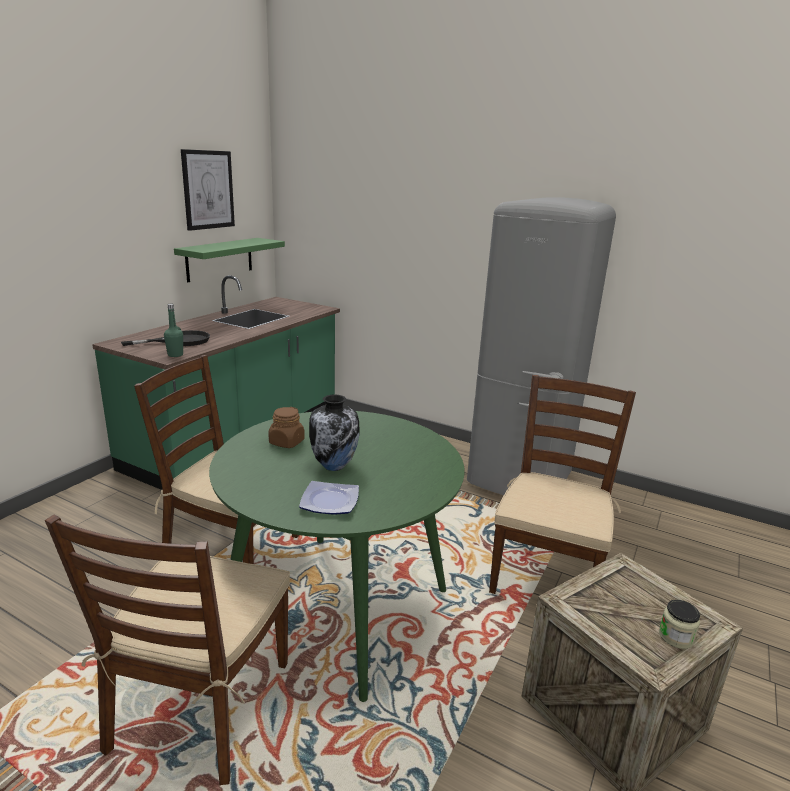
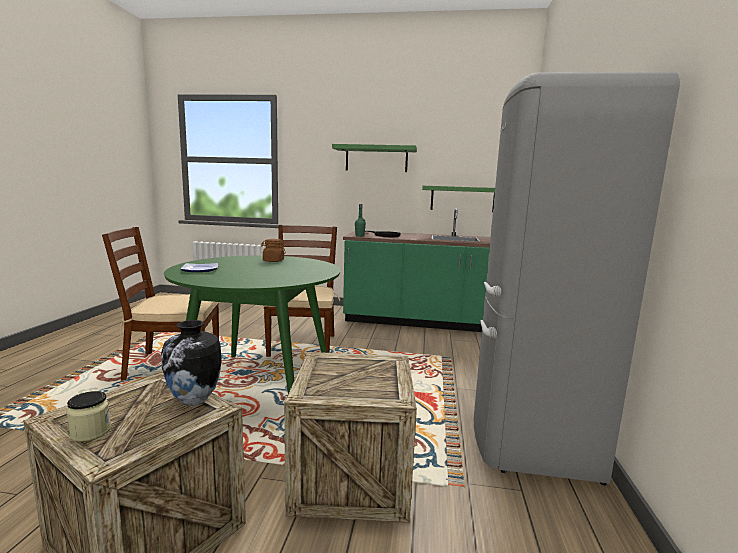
camera: 70 degrees right, 10 degrees down
(101, 212) = (376, 159): none -> green shelf
(208, 190) = (460, 150): picture -> none
(334, 466) = (246, 268): vase -> vase (194, 400)
(546, 574) = (351, 477): brown chair -> crate

